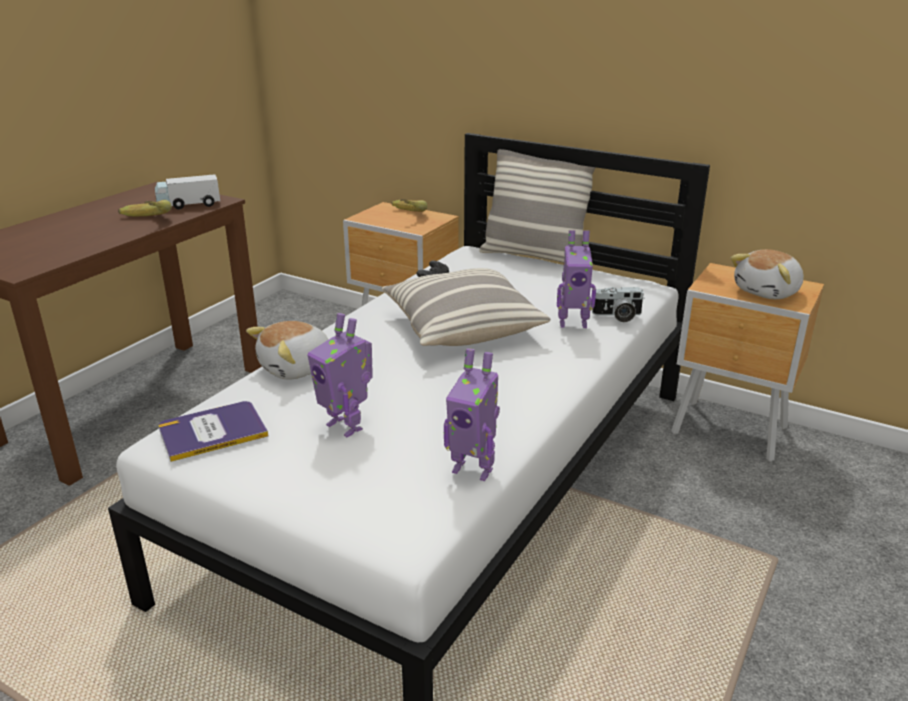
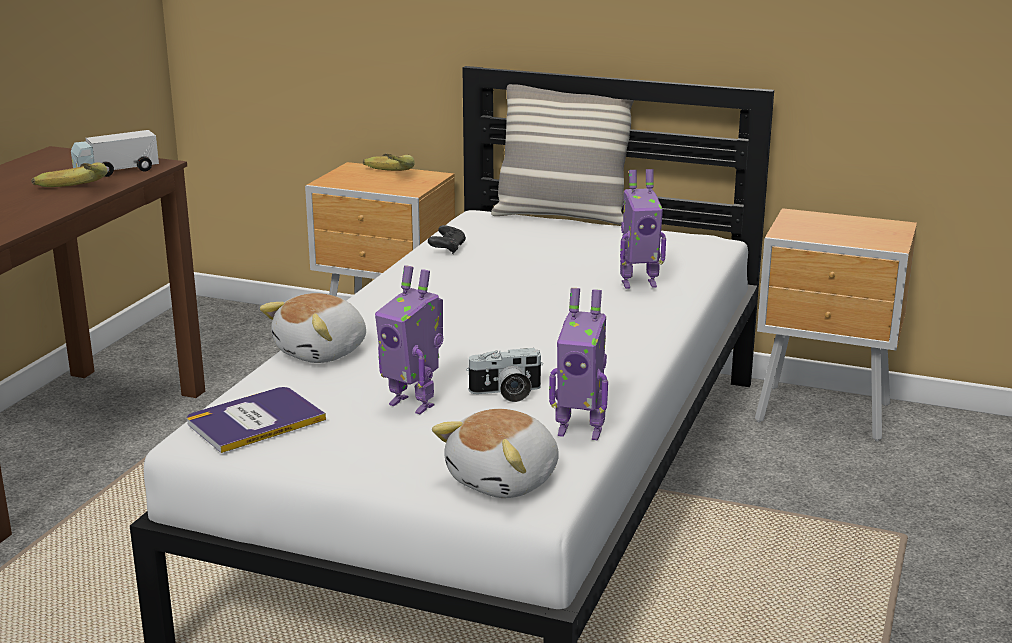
camera: 10 degrees left, 5 degrees down
(461, 327) = (505, 297): pillow -> none
(617, 316) = (688, 273): camera -> camera (506, 393)
(768, 292) = (857, 234): plush toy -> plush toy (505, 480)

